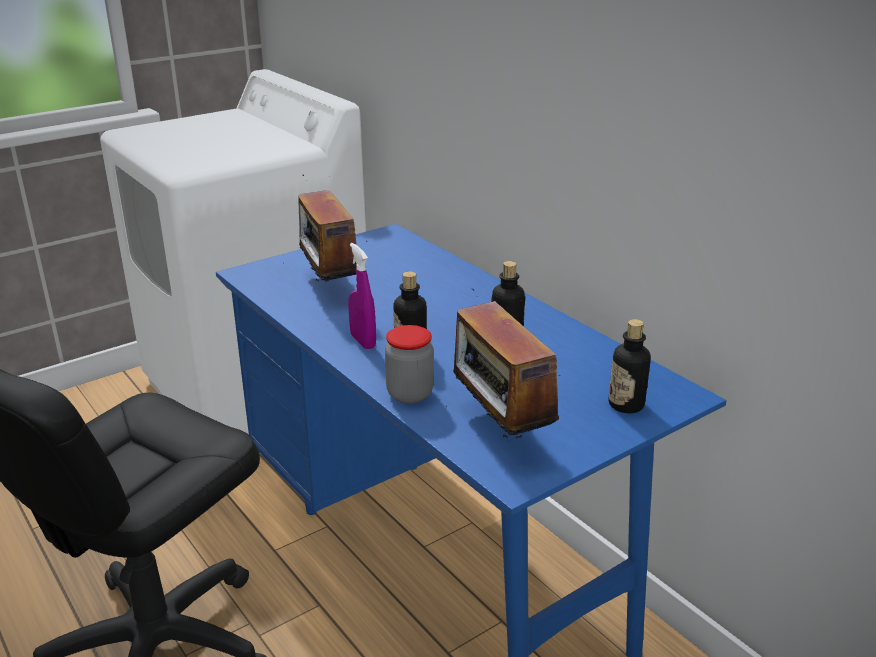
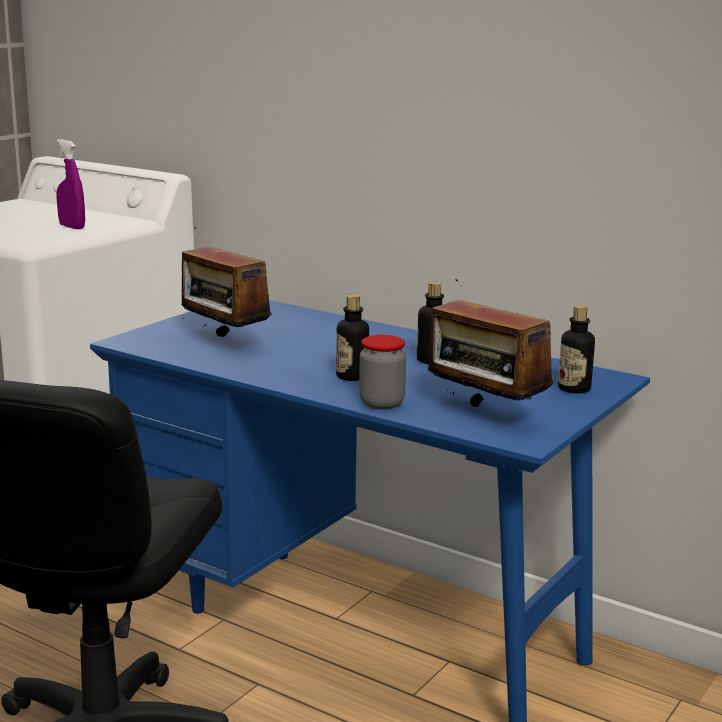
camera: 20 degrees left, 10 degrees down
(363, 341) = (300, 375): purple spray bottle -> purple spray bottle (72, 227)

